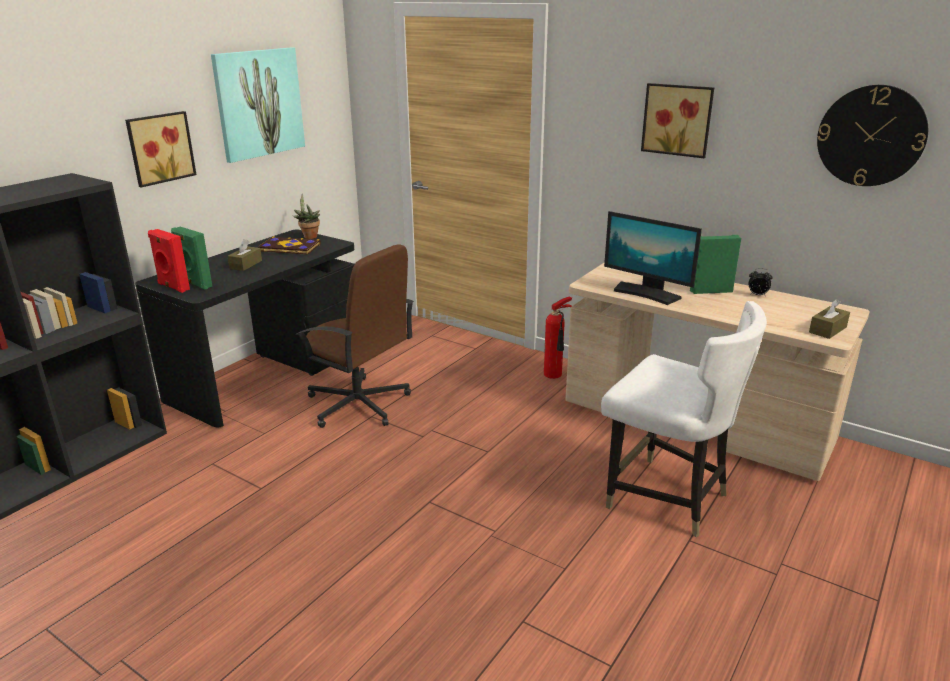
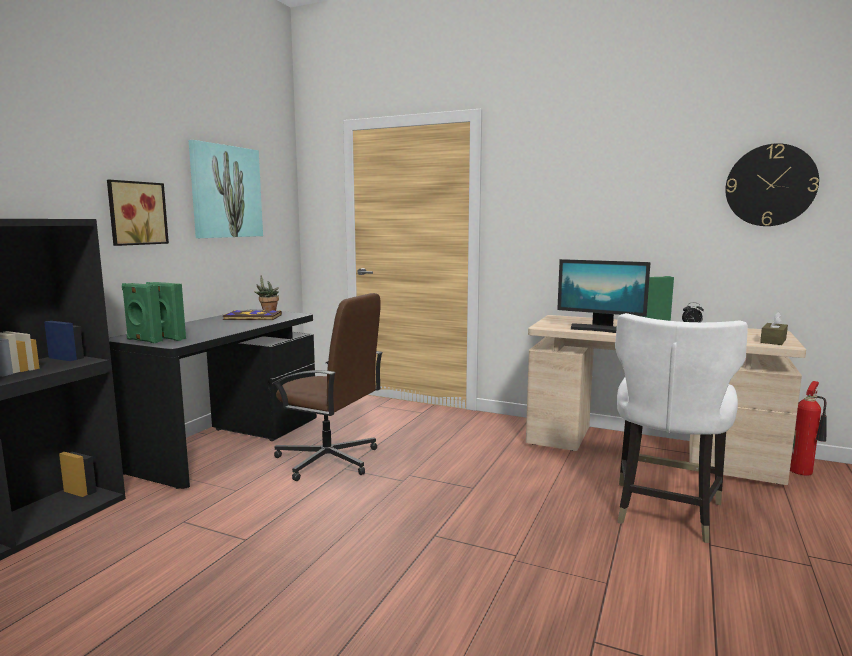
camera: 10 degrees left, 15 degrees down
(173, 287) = (143, 340): red speaker -> green speaker
(246, 265) = (214, 327): brown tissue box -> none
(555, 374) = (504, 426): fire extinguisher -> fire extinguisher (803, 471)
(667, 498) = (664, 511): white chair -> white chair turned 90 degrees clockwise
(678, 119) = (601, 190): picture -> none

